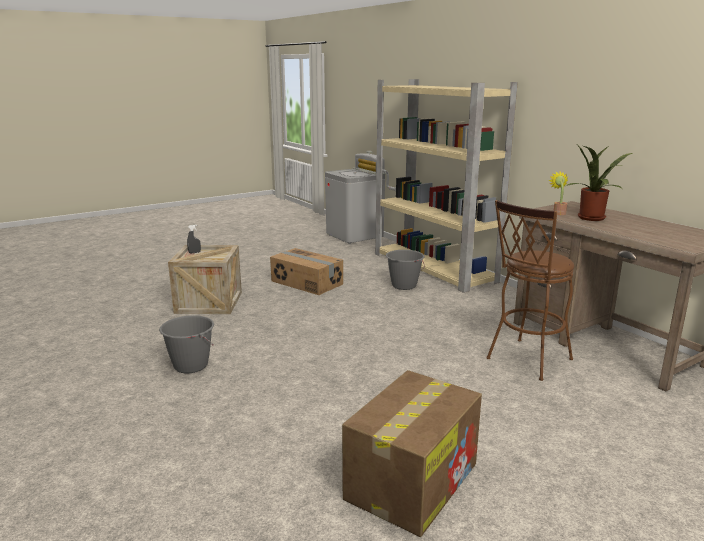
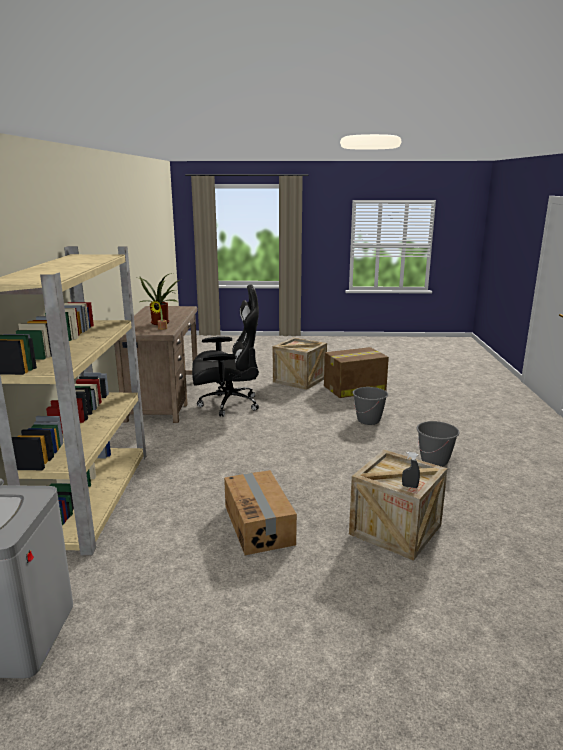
camera: 145 degrees left, 0 degrees up
(404, 285) = (174, 482): grey bucket -> grey bucket (368, 420)
(525, 361) = (225, 405): brown stool -> black office chair
(543, 465) = (299, 380): none -> crate

